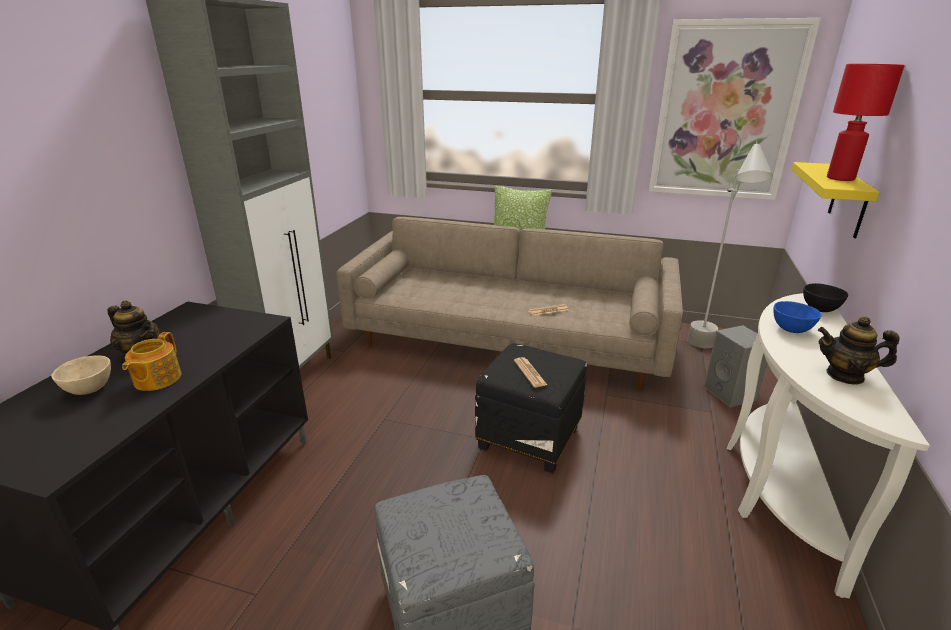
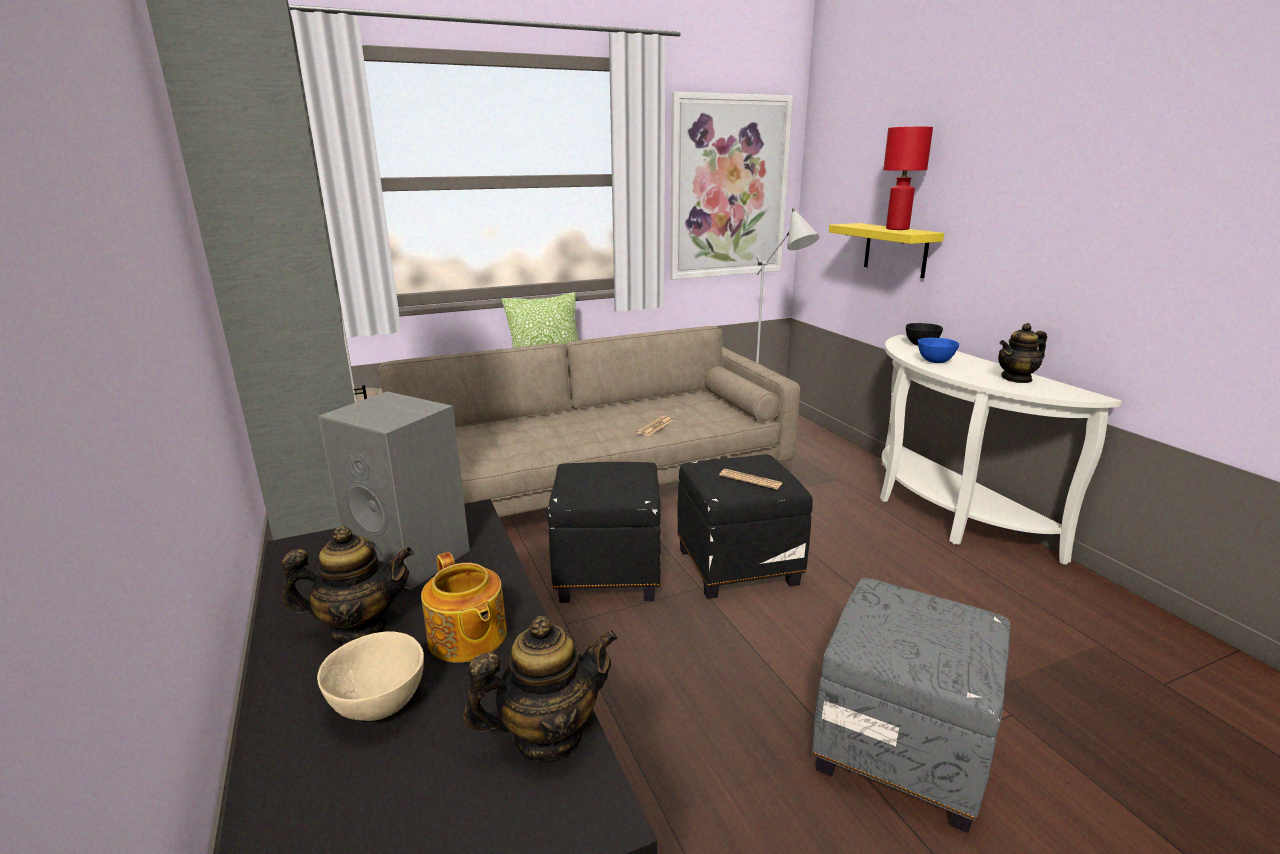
camera: 40 degrees left, 5 degrees down
(100, 435) = (547, 734): none -> teapot
(445, 400) = (606, 572): none -> black ottoman
(731, 394) = (829, 460): grey speaker -> grey speaker (412, 557)

